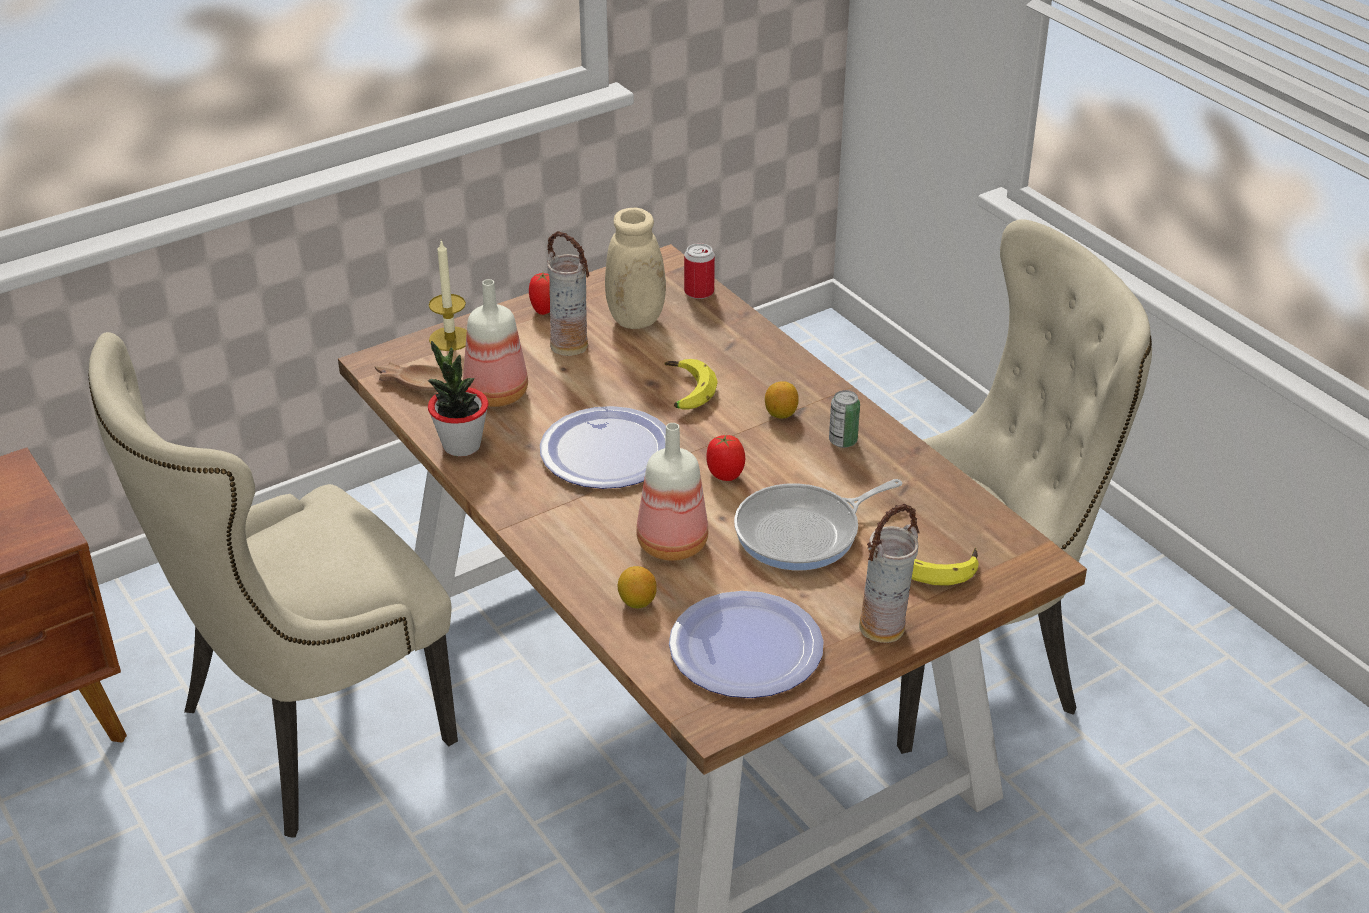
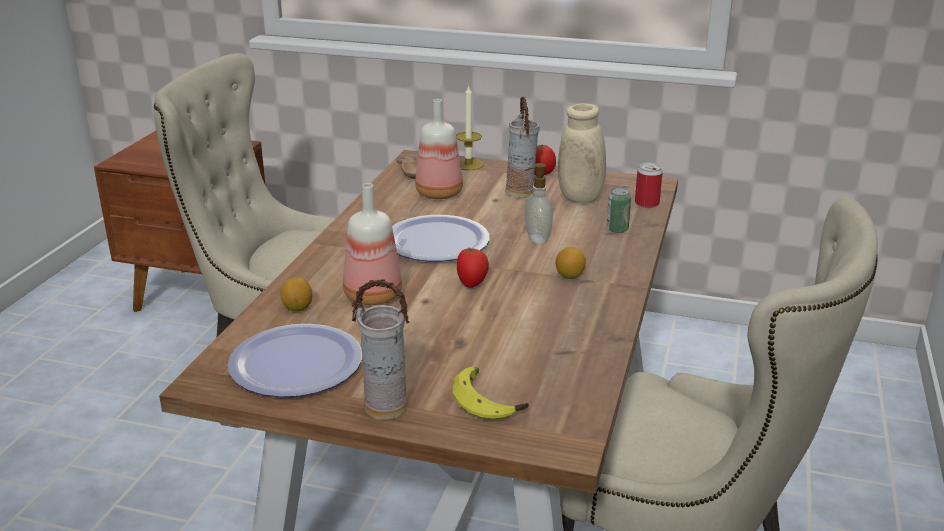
camera: 50 degrees right, 10 degrees down
(461, 445) = (376, 203): potted plant -> none
(684, 392) = (536, 239): banana -> soap dispenser
(803, 533) = (452, 334): frying pan -> none
(843, 441) = (579, 308): can -> can (617, 229)

